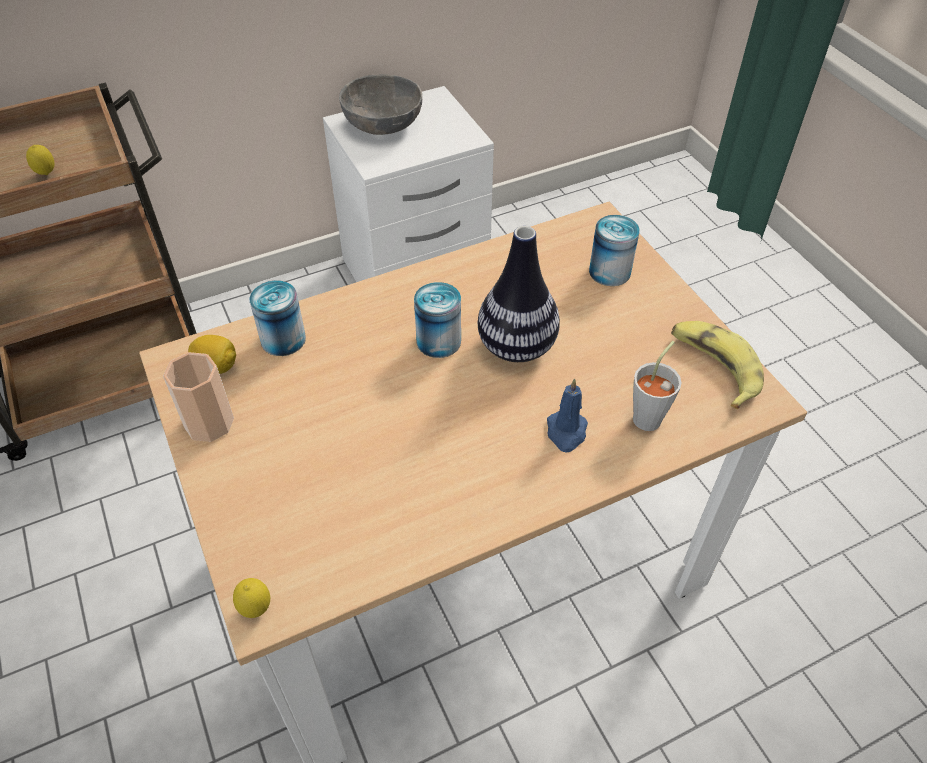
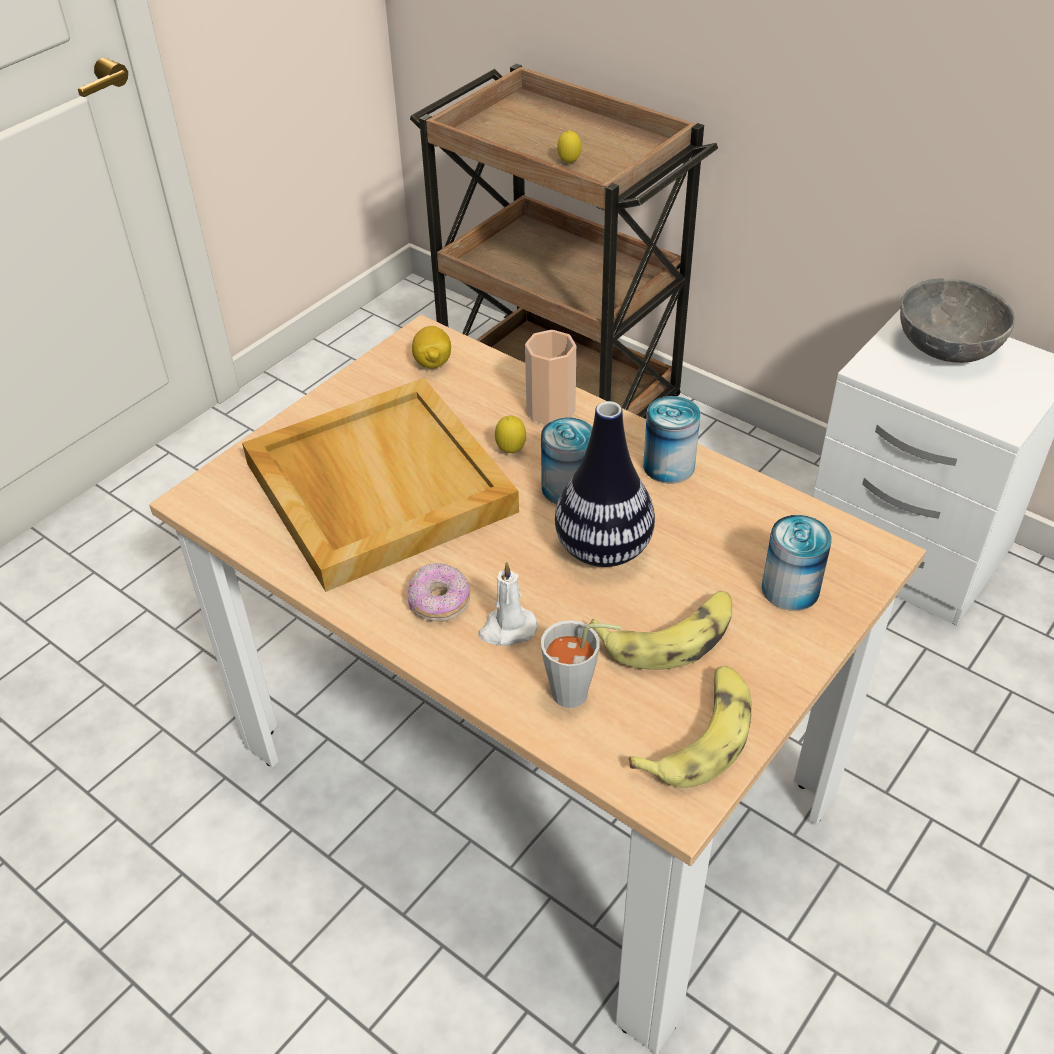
camera: 65 degrees right, 5 degrees down
(209, 423) = (367, 386): cup -> cup (550, 410)
(256, 609) = (196, 494): lemon -> lemon (511, 452)
(283, 339) = (493, 386): can -> can (668, 466)
(350, 460) = (377, 487): none -> beige tray
(515, 464) = (439, 603): none -> donut
(566, 432) = (507, 629): blue candle -> white candle
(620, 346) = (669, 636): none -> banana

